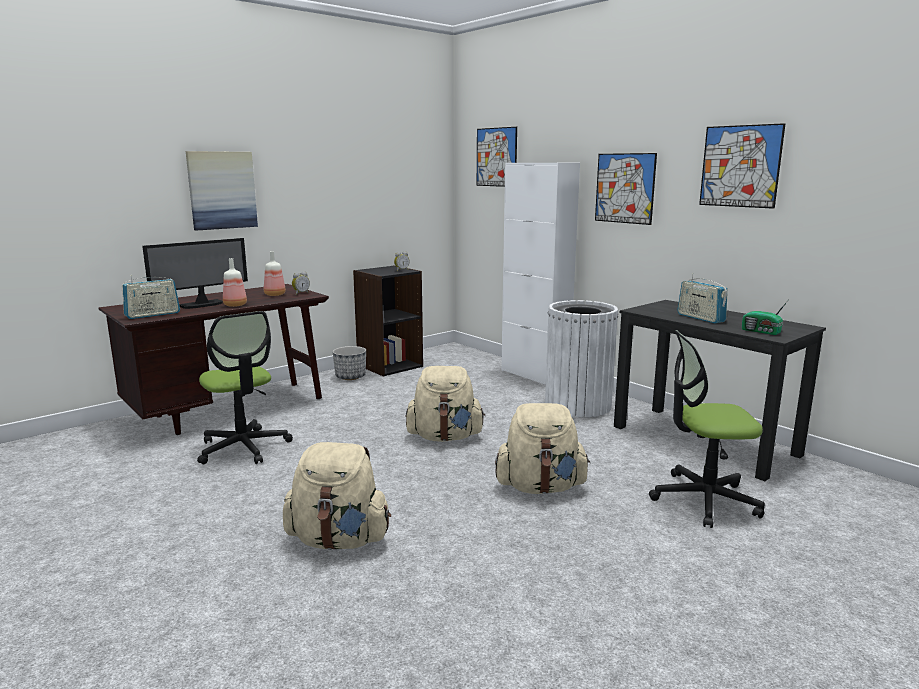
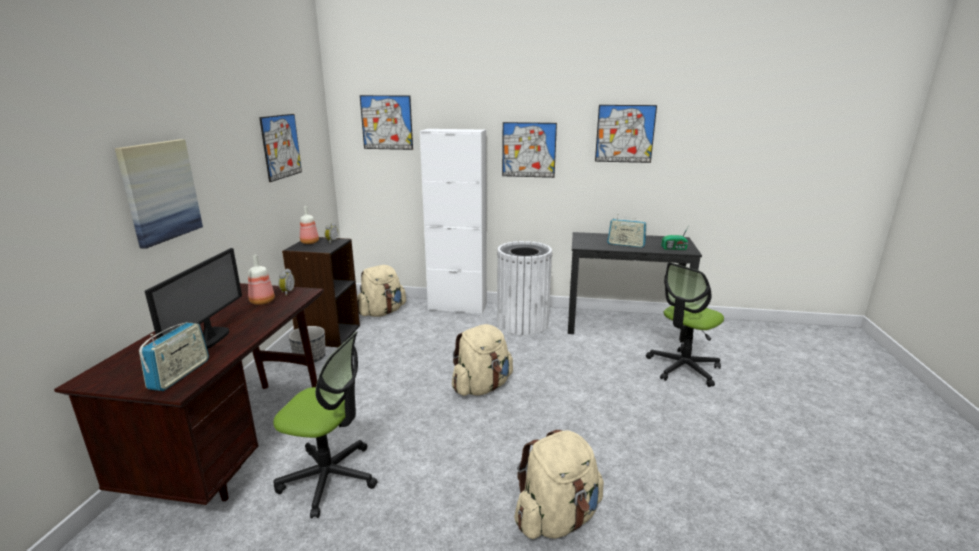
camera: 40 degrees left, 5 degrees up
(235, 305) = (251, 328): bottle -> bottle (309, 242)
(374, 173) = (281, 146): none -> picture
(540, 487) = (601, 400): beige backpack -> beige backpack (382, 312)

